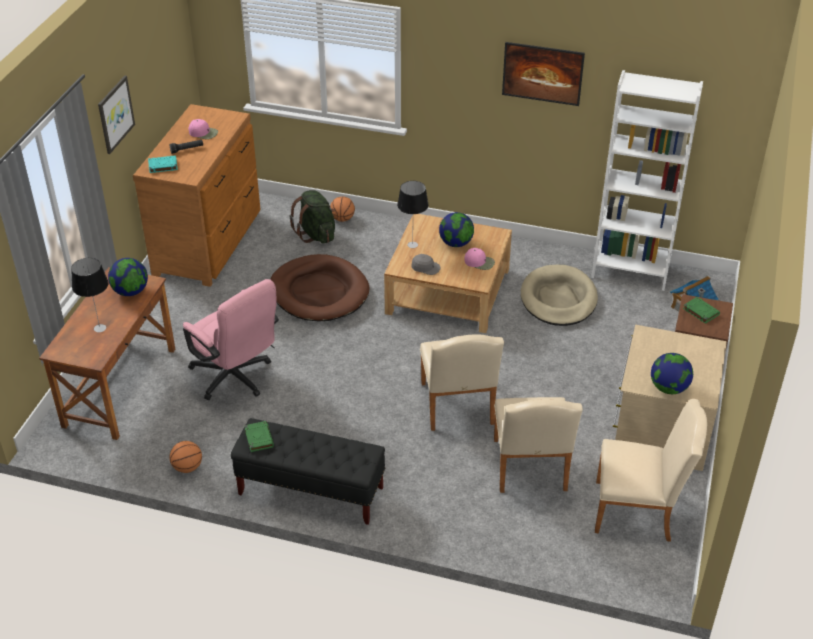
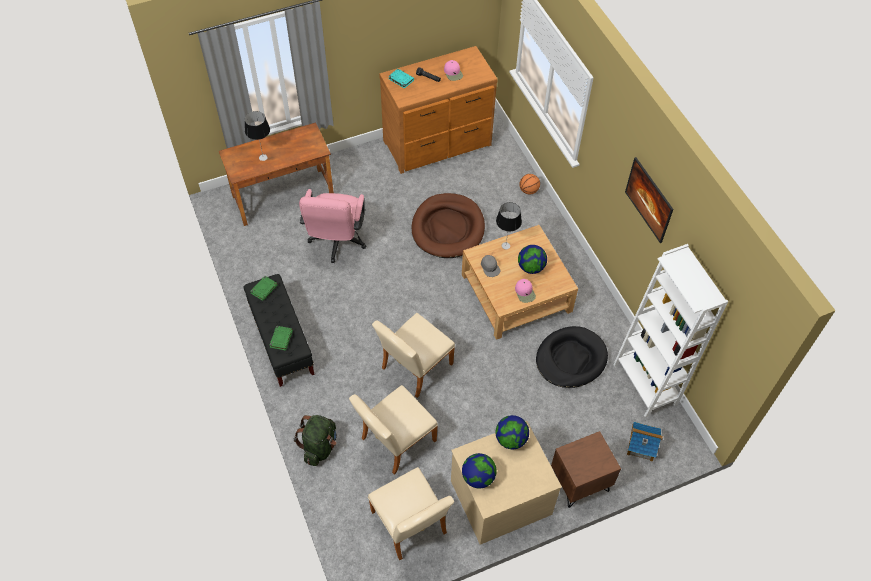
camera: 50 degrees right, 15 degrees up
(115, 114) = (373, 29): picture -> none
(130, 291) = (304, 147): globe -> globe (511, 439)
(187, 467) = (251, 271): basketball -> none
(316, 234) = (499, 188): green backpack -> green backpack (319, 446)
(558, 299) = (570, 359): beige dog bed -> black dog bed
(700, 312) = (590, 453): green book -> green book (281, 339)

